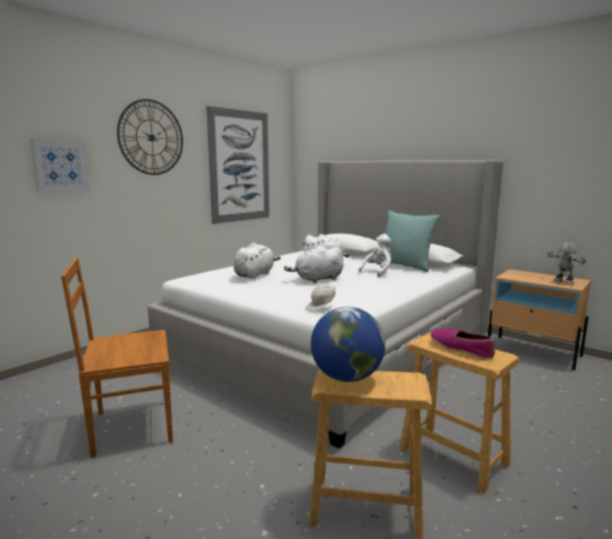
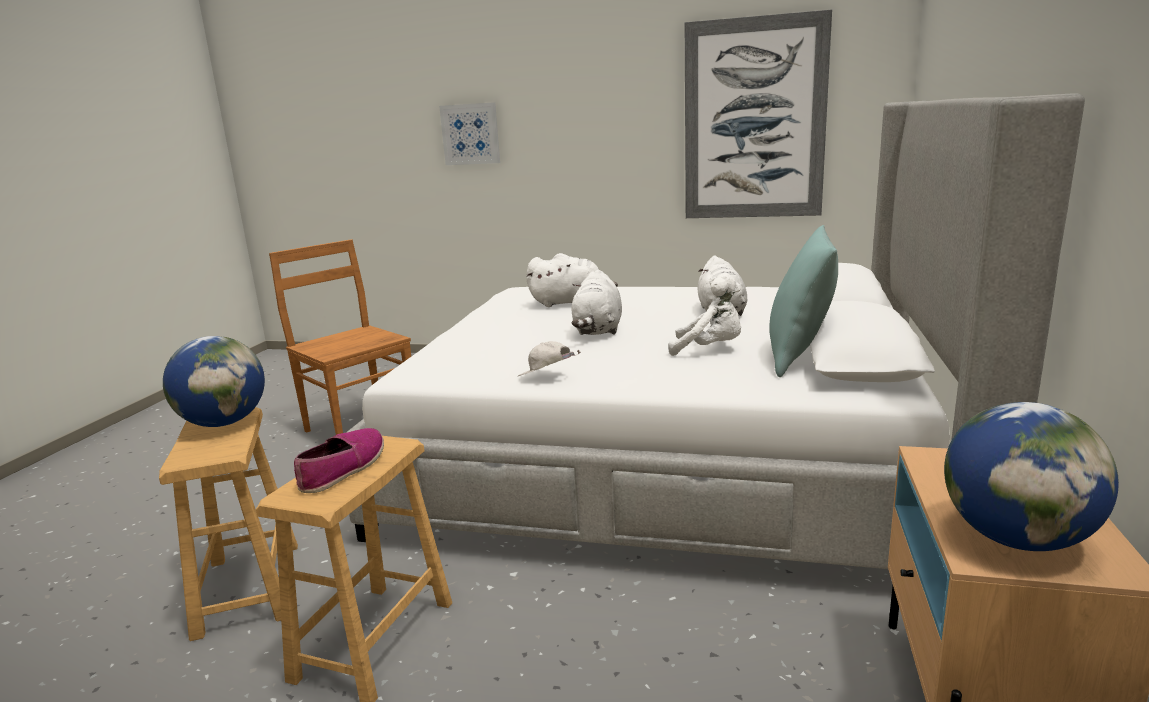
camera: 65 degrees right, 5 degrees up
(151, 137) = (585, 87): wall clock -> none
(317, 279) = (598, 330): white plush toy -> white plush toy turned 120 degrees counterclockwise
(321, 307) = (446, 360): white cap -> white cap (546, 377)
(563, 282) = (1016, 538): toy robot -> globe

